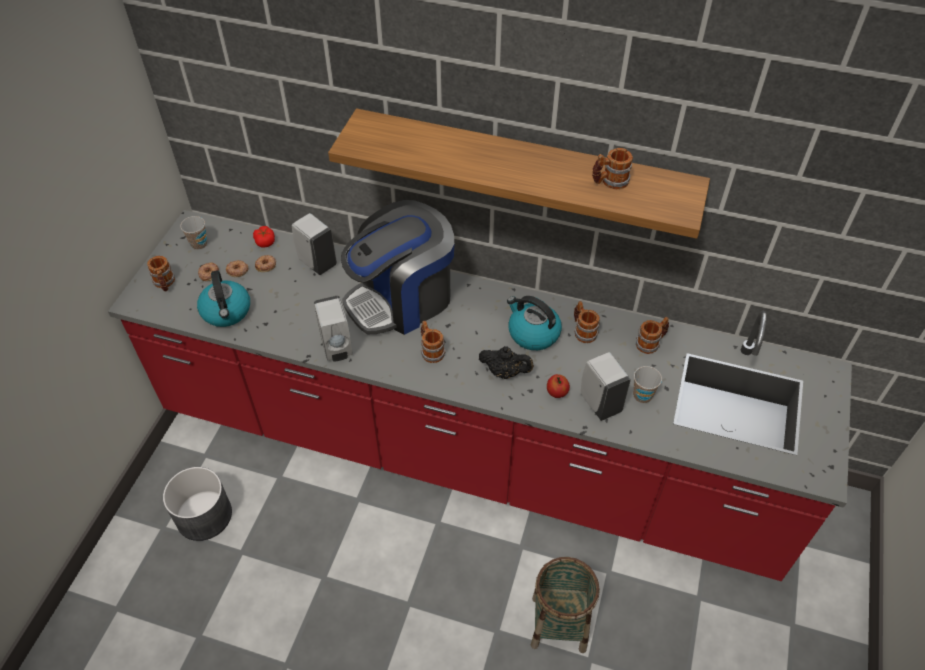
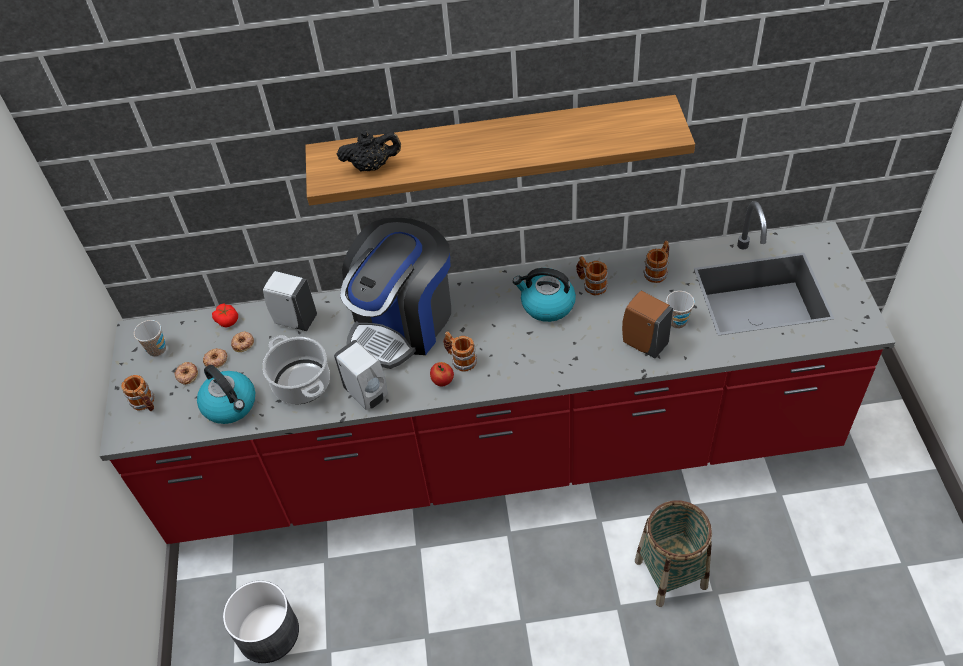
camera: 20 degrees left, 0 degrees up
(291, 316) = (301, 383): none -> cooking pot
(505, 372) = (542, 351): black teapot -> black teapot (372, 166)
(557, 393) = (600, 350): apple -> apple (443, 381)
(599, 402) = (643, 343): white soap dispenser -> brown soap dispenser
(609, 182) = (591, 129): mug -> none

